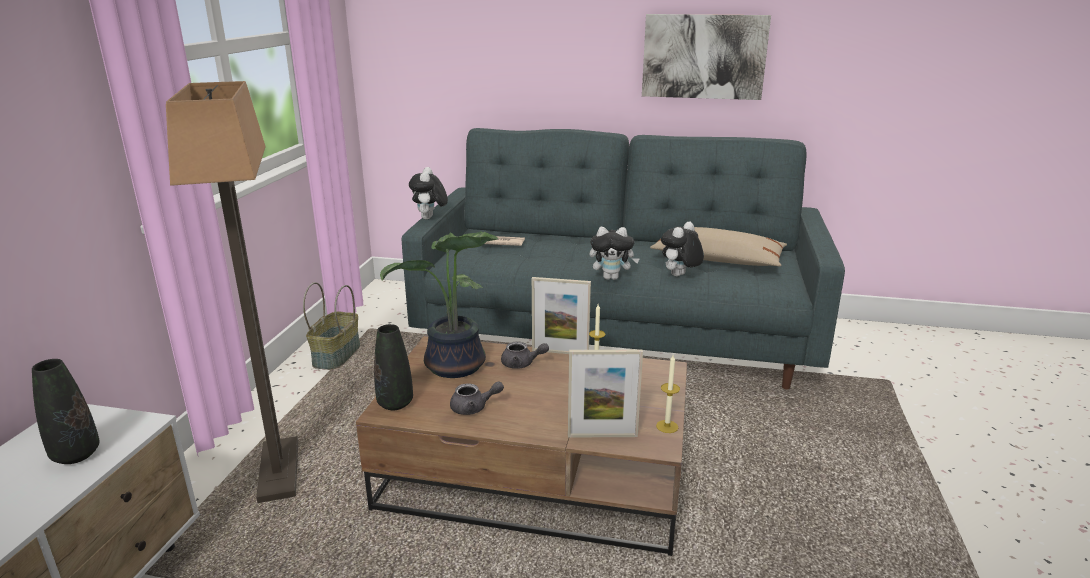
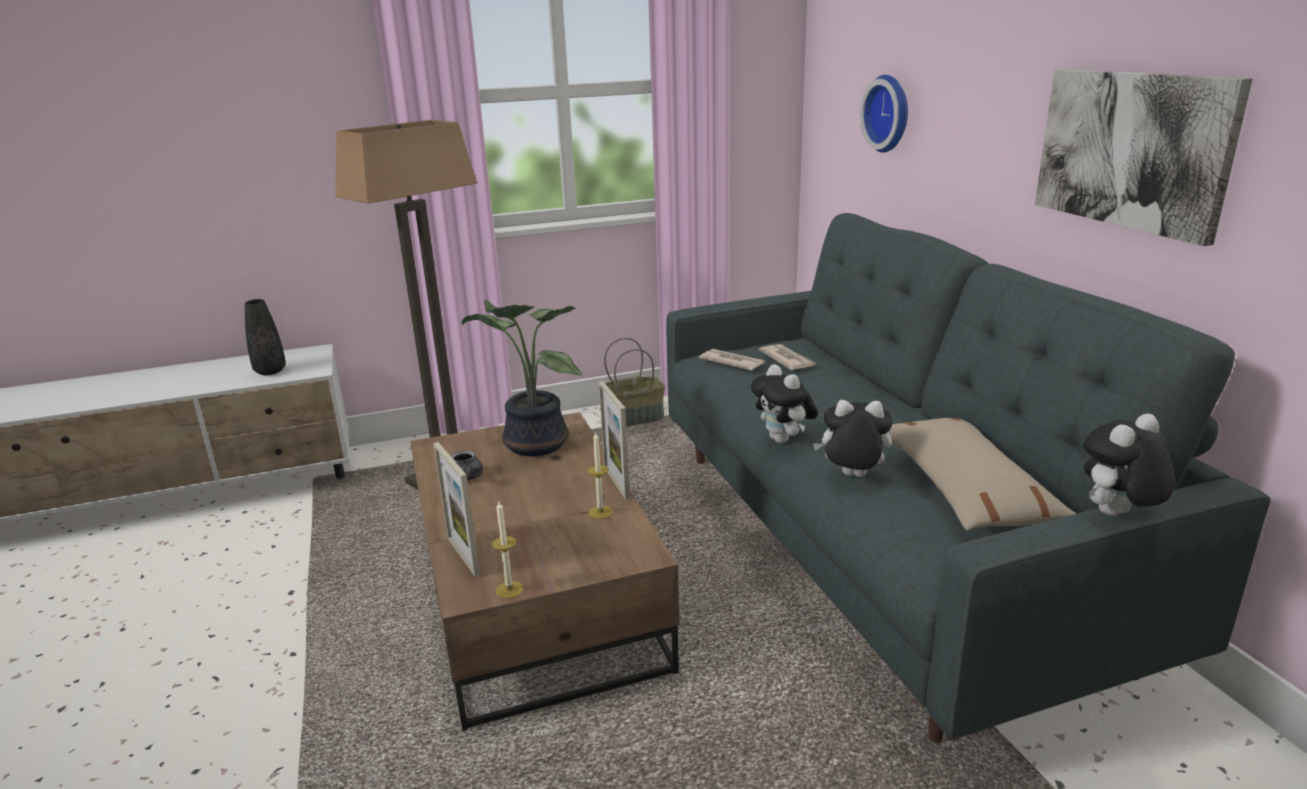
camera: 60 degrees right, 0 degrees up
(395, 403) = (447, 444): black vase -> none
(429, 218) = (723, 305): plush toy -> plush toy (1116, 516)
(476, 256) = (731, 362): none -> newspaper
(478, 51) = (890, 113): none -> wall clock
(522, 364) = (570, 472): grey teapot -> none

